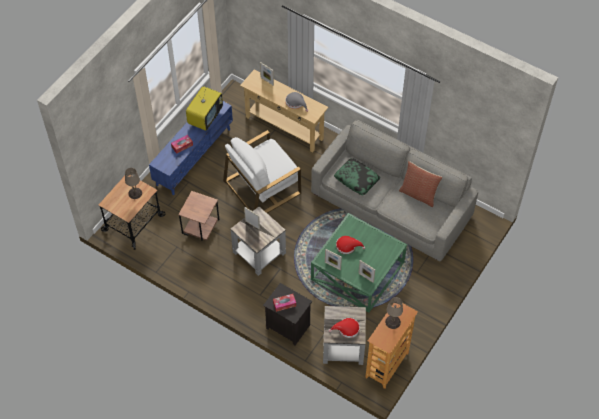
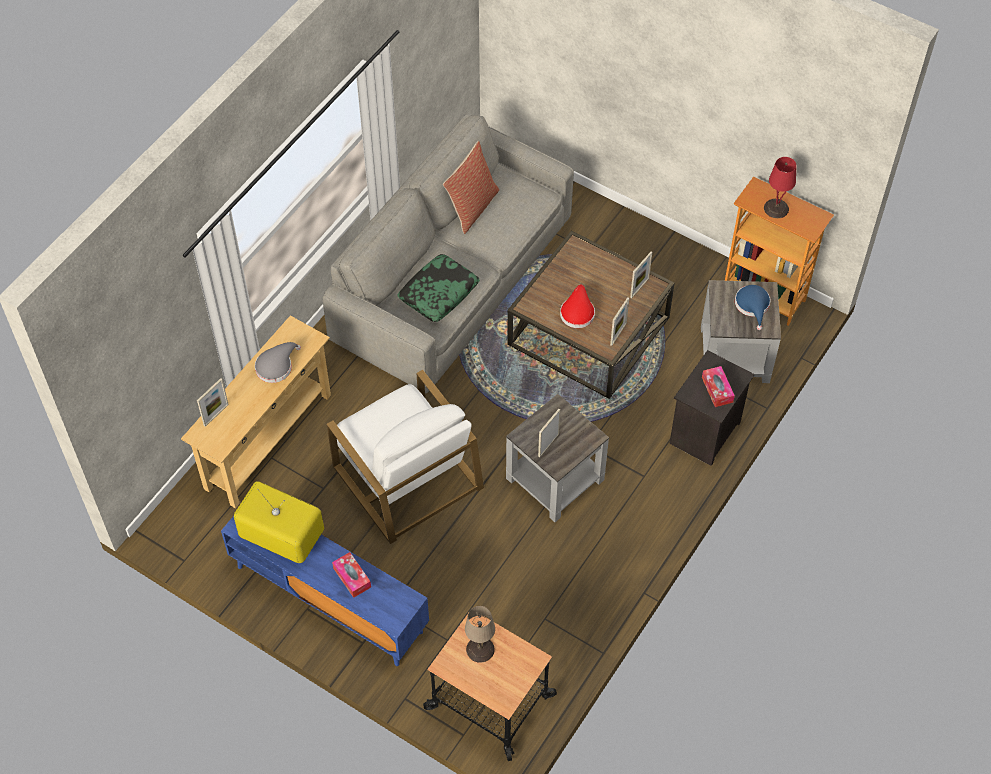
camera: 90 degrees left, 0 degrees up
(200, 229) = (505, 578): brown side table -> none
(346, 329) = (753, 306): red hat -> blue hat
(358, 270) = (588, 330): green coffee table -> brown coffee table
(393, 322) = (776, 208): beige table lamp -> red table lamp

